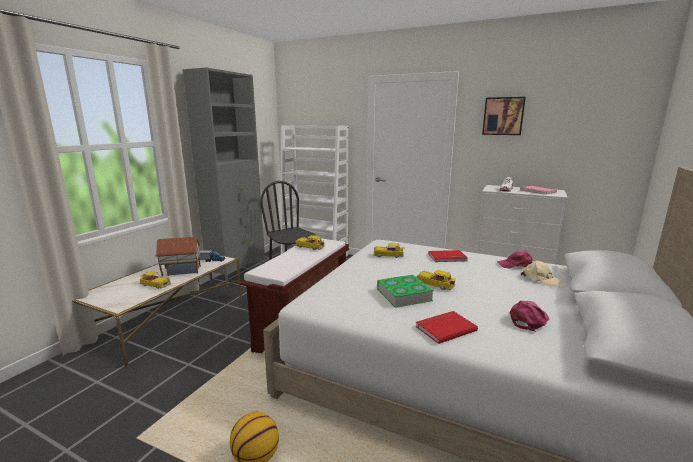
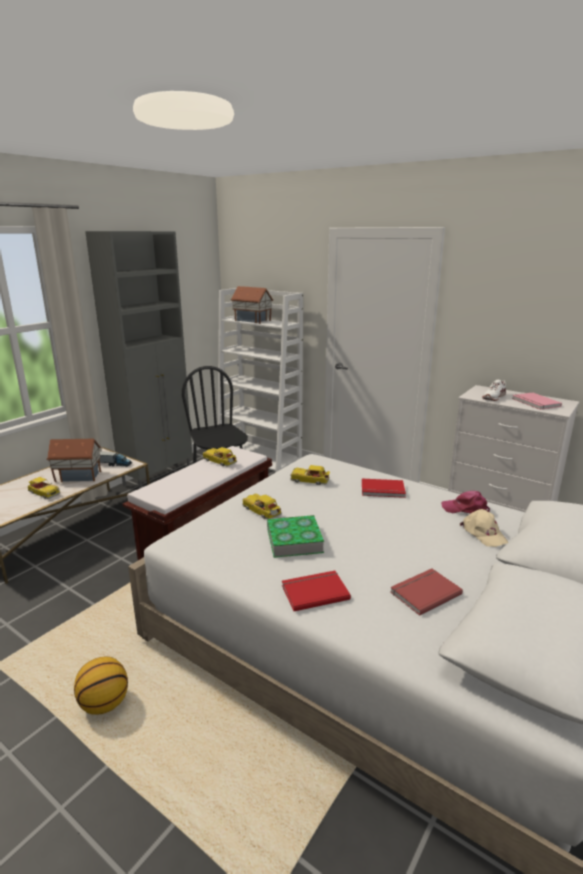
camera: 10 degrees right, 5 degrees up
(308, 148) = (252, 321): none -> toy house
(436, 285) = (341, 530): toy car -> toy car (262, 511)
(503, 116) = (501, 293): picture -> none
(529, 320) = (424, 592): pink cap -> red book

